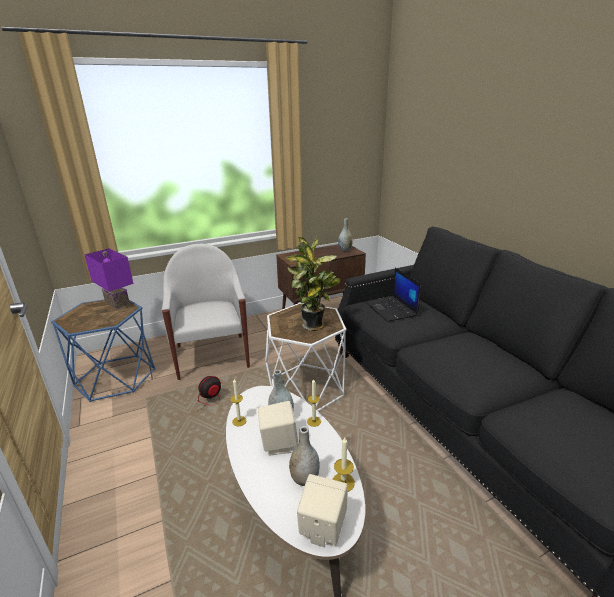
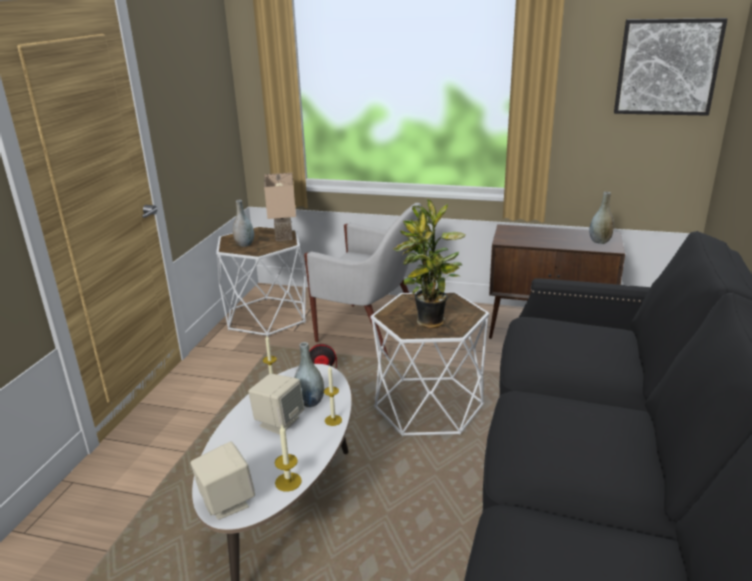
camera: 40 degrees right, 0 degrees up
(115, 377) = (267, 316): blue side table -> white side table
(116, 303) = (282, 235): purple table lamp -> beige table lamp
(212, 355) = (370, 330): white armchair -> white armchair turned 90 degrees clockwise
(304, 479) = (262, 460): grey vase -> grey vase (244, 244)
(353, 139) = (667, 67): none -> picture
(391, 309) = (564, 339): laptop -> none

